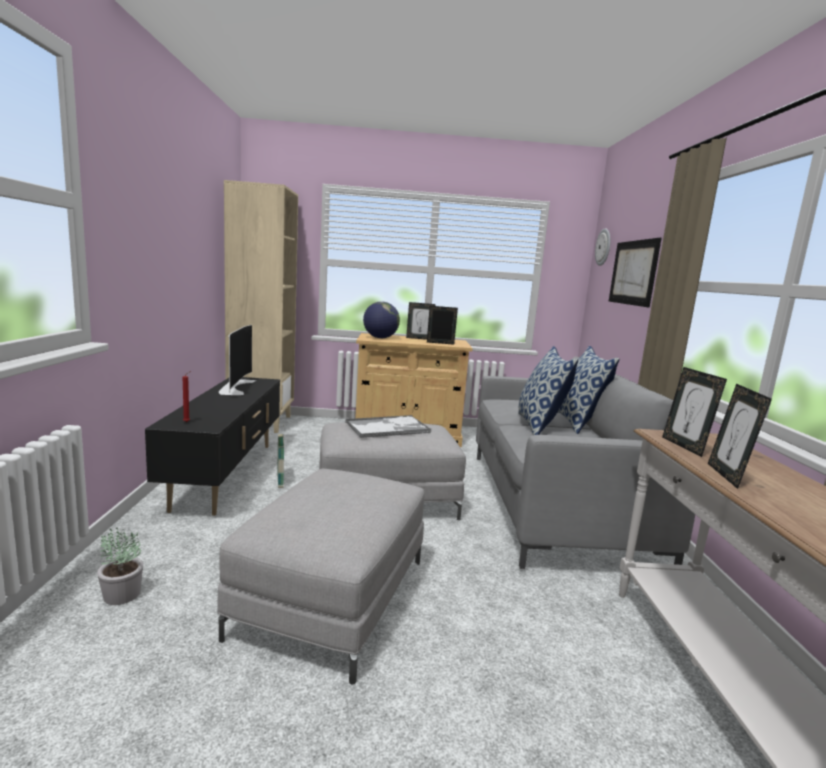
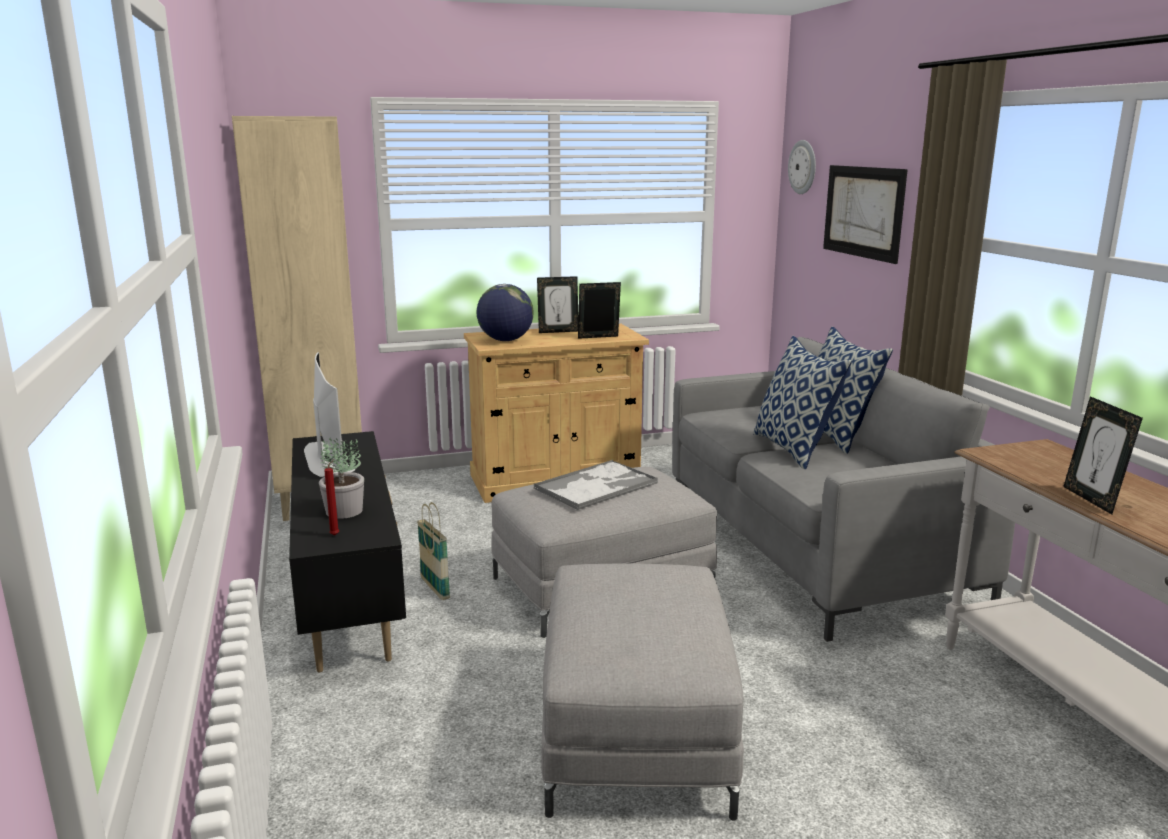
camera: 15 degrees left, 5 degrees up
(121, 595) = (369, 796): potted plant -> potted plant (344, 511)
(685, 446) = (1025, 466): picture frame -> none

